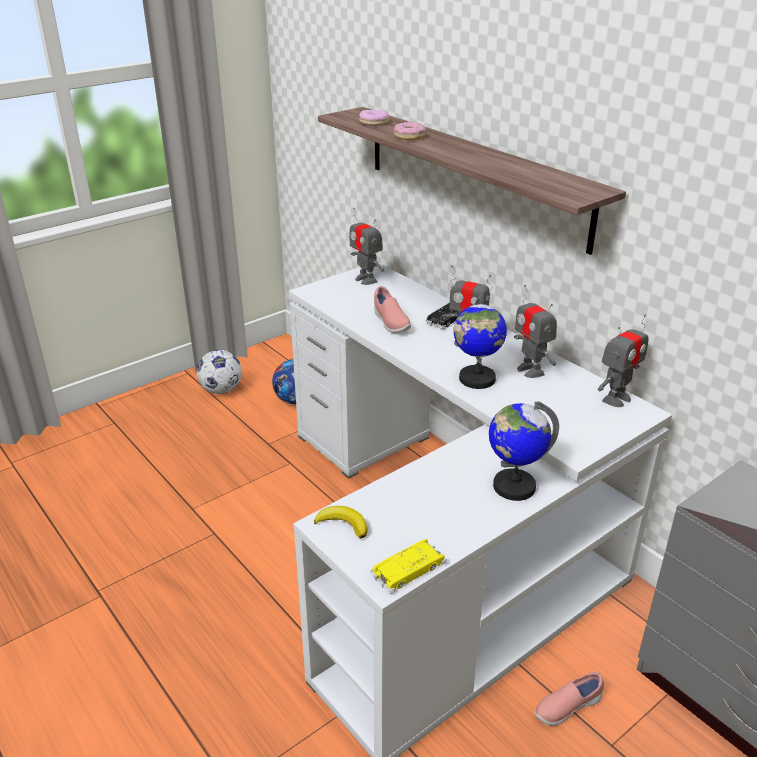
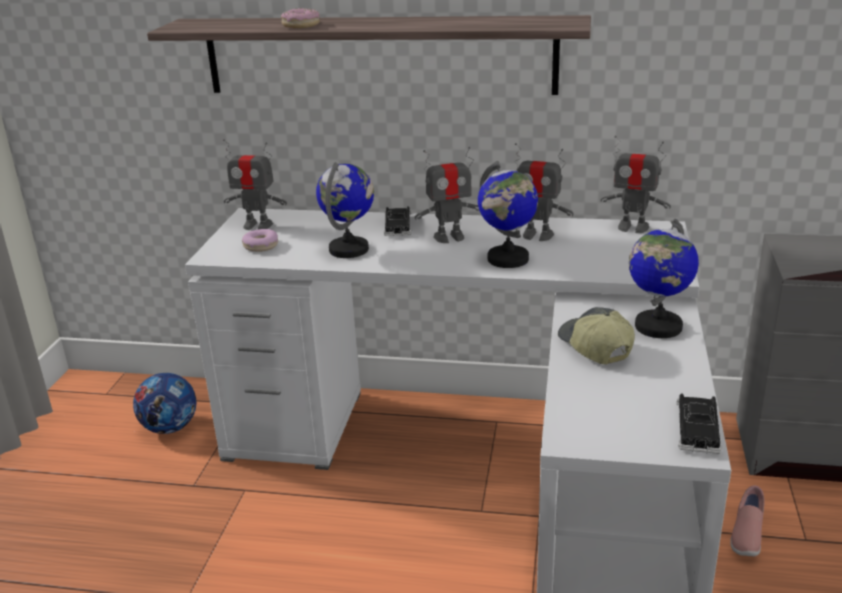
camera: 40 degrees left, 5 degrees down
(221, 390) = (57, 462): football -> none
(343, 524) = (586, 429): banana -> none
(374, 123) = (231, 25): donut -> donut (261, 246)
(390, 323) = (349, 249): pink shoe -> globe
(408, 570) = (697, 429): yellow toy car -> black toy car
(443, 475) = (594, 347): none -> cap
(616, 399) = (633, 227): toy robot -> toy robot turned 105 degrees clockwise

